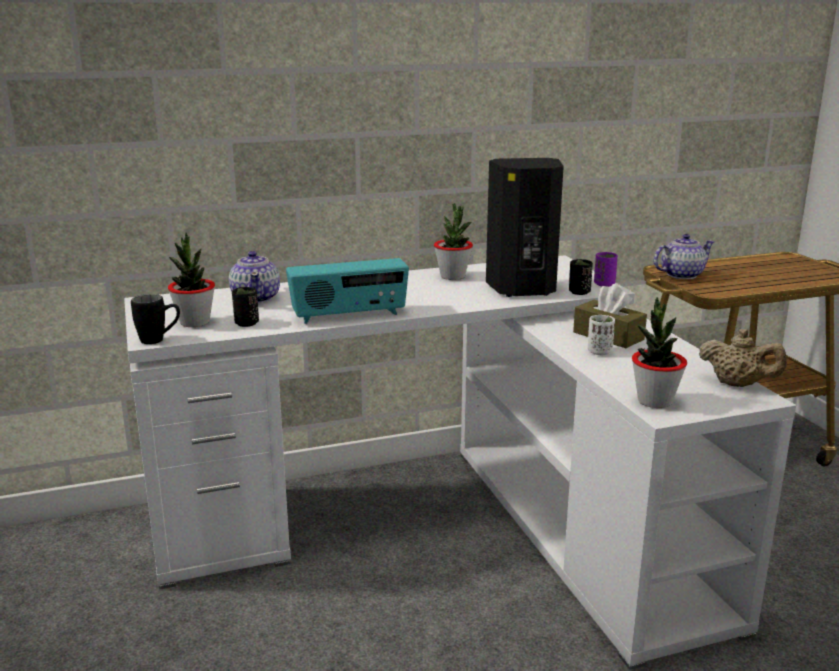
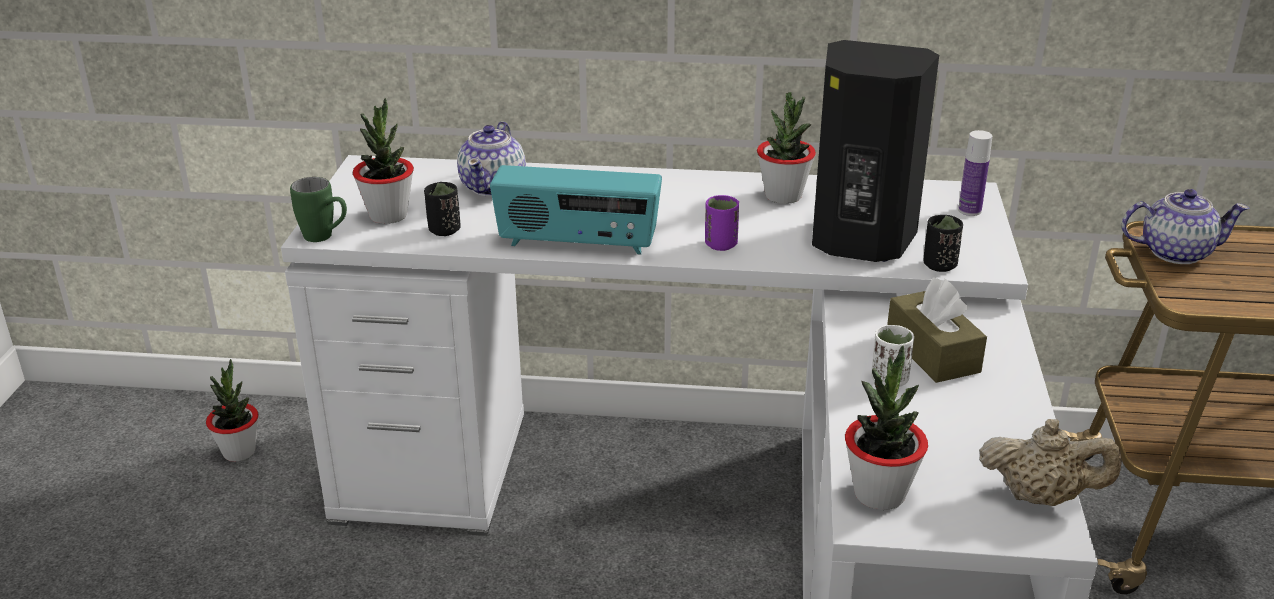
camera: 25 degrees right, 10 degrees up
(48, 562) = (239, 452): none -> potted plant
(159, 340) = (325, 237): black mug -> green mug
(566, 268) = (969, 210): none -> bottle
(604, 284) = (995, 256): purple cup -> purple cup (720, 245)
(737, 384) = (1041, 497): beige teapot -> beige teapot turned 45 degrees counterclockwise

